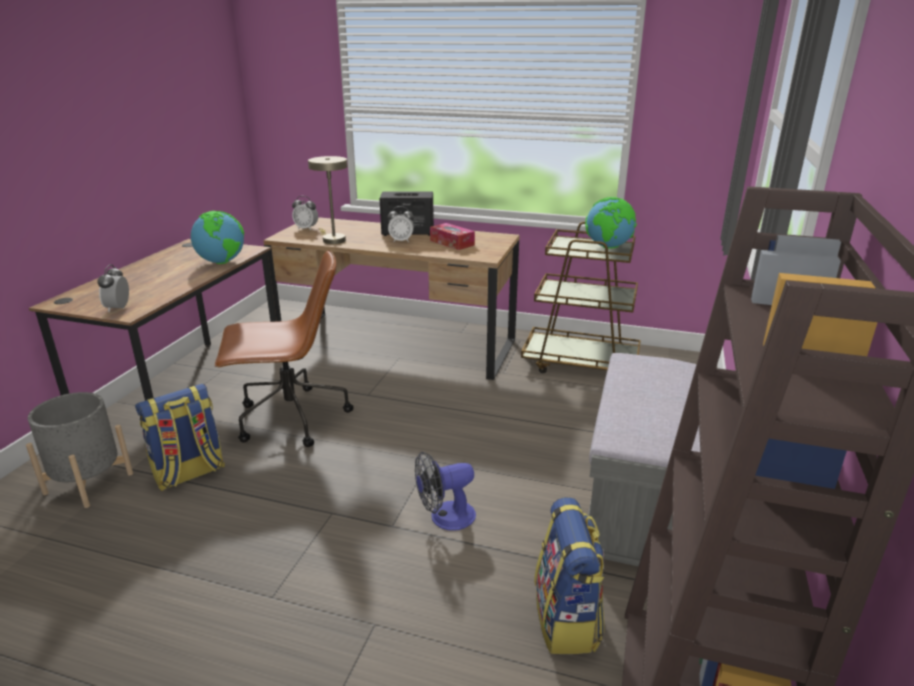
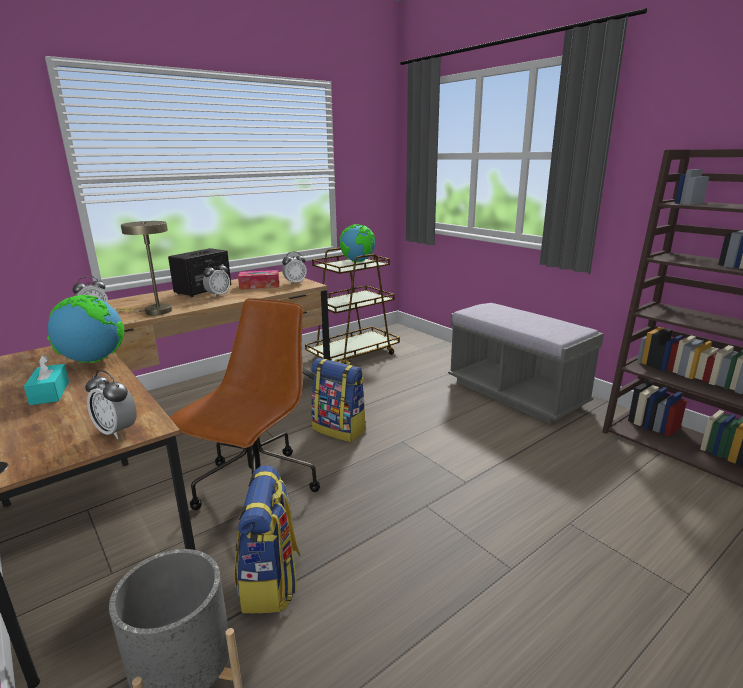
camera: 55 degrees left, 5 degrees down
(163, 273) = (50, 393): none -> turquoise tissue box
(445, 518) = (475, 458): fan -> none
(484, 250) = (295, 282): none -> alarm clock
(567, 620) = (599, 450): backpack -> backpack (340, 429)

